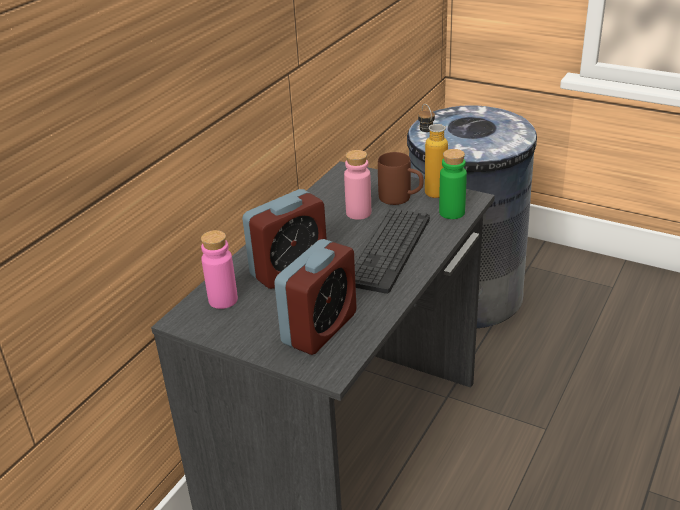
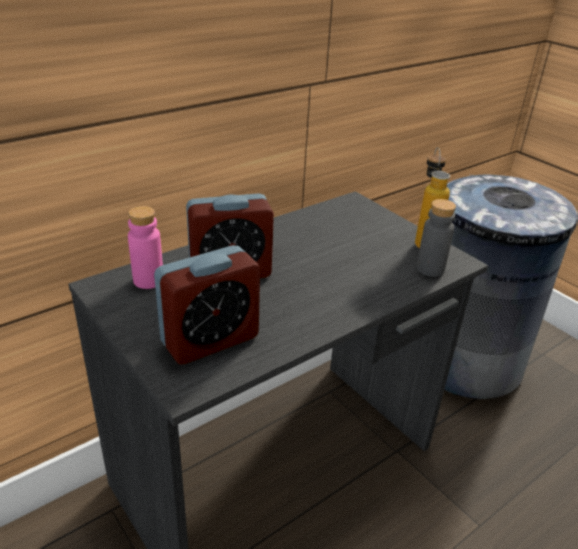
camera: 20 degrees right, 0 degrees up
(358, 213) = (336, 241): pink bottle -> none
(389, 250) = (339, 285): keyboard -> none
(401, 199) = (387, 241): brown mug -> none
(452, 212) = (430, 269): green bottle -> grey bottle

